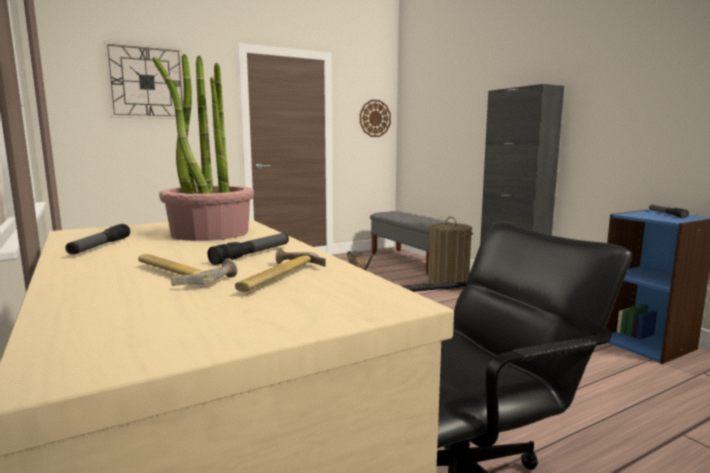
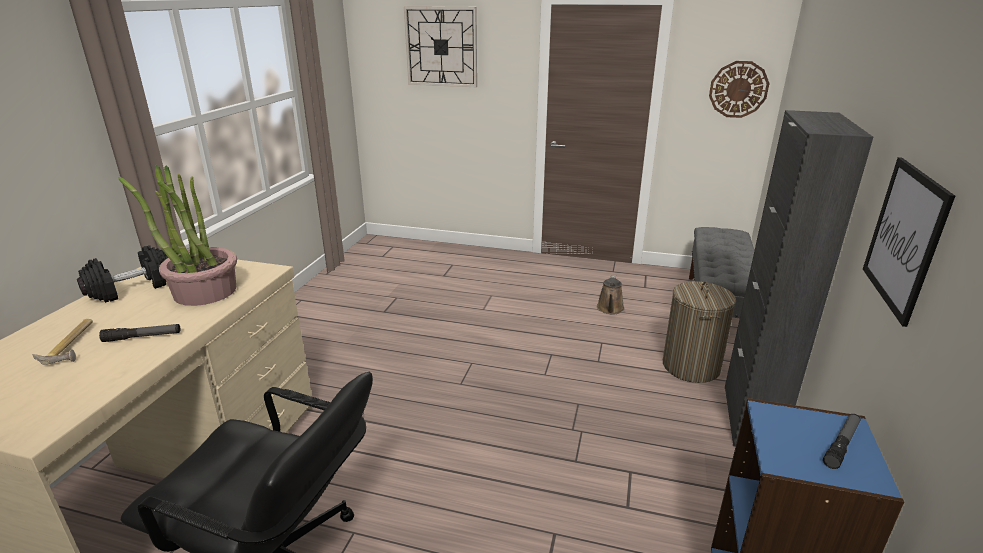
camera: 45 degrees right, 15 degrees up
(100, 246) = (132, 288): flashlight -> black dumbbell
(275, 277) = (81, 373): hammer -> none
(623, 117) = (904, 238): none -> picture

